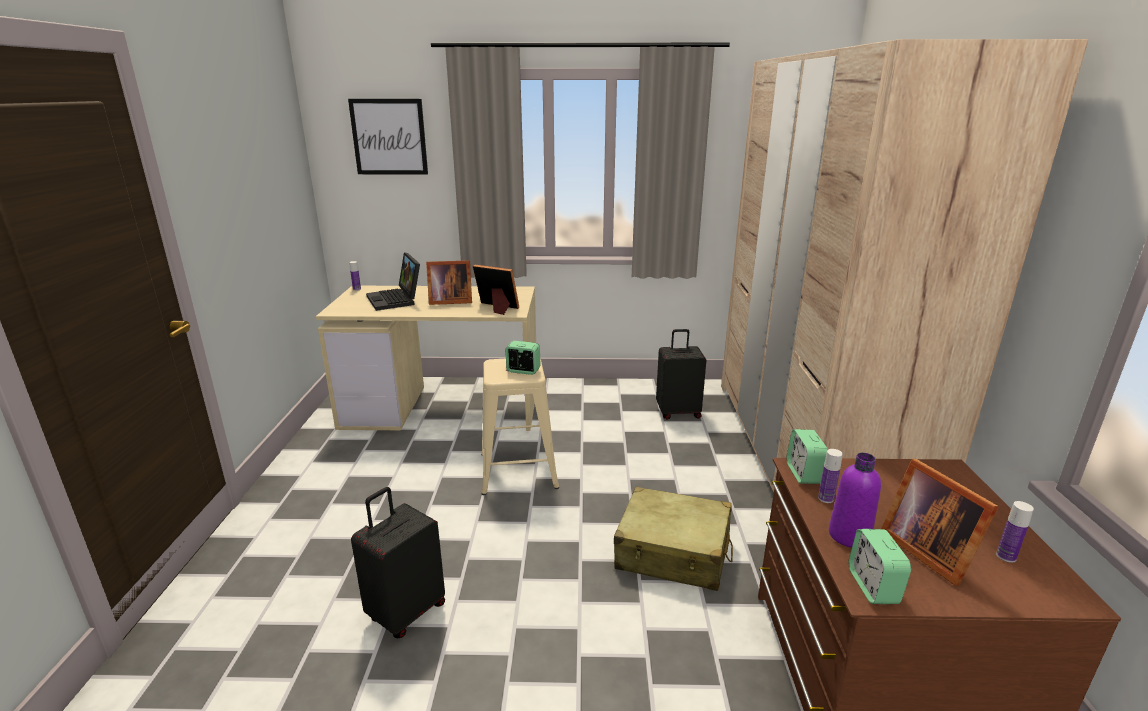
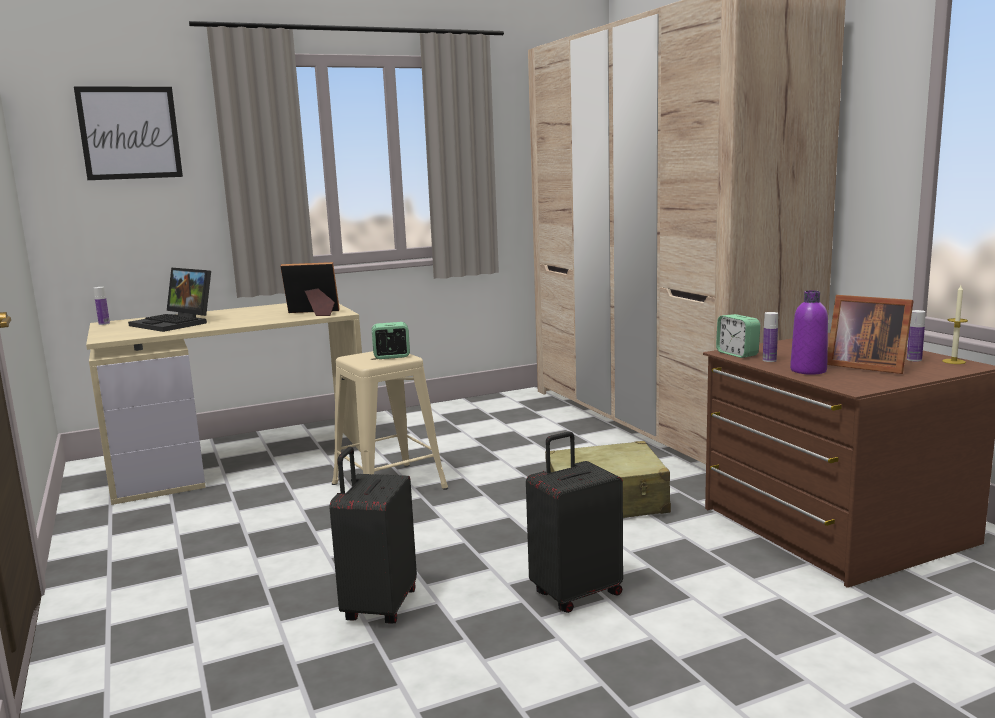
camera: 25 degrees left, 10 degrees down
(449, 301) = (246, 316): picture frame -> none
(678, 412) = (514, 415): black suitcase -> black suitcase (575, 593)
(873, 586) = (853, 384): alarm clock -> none
(1058, 580) = (953, 361): none -> candle

